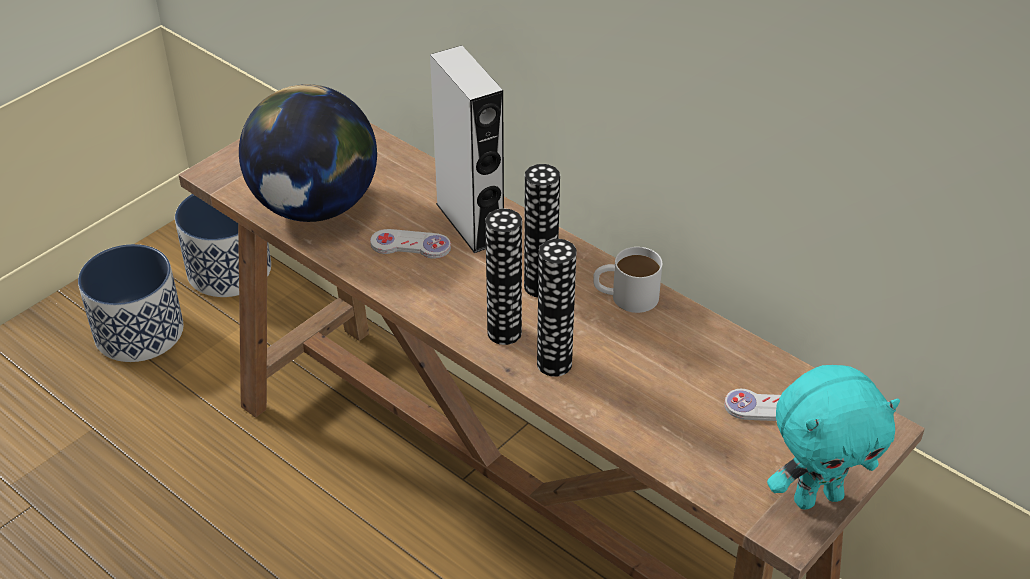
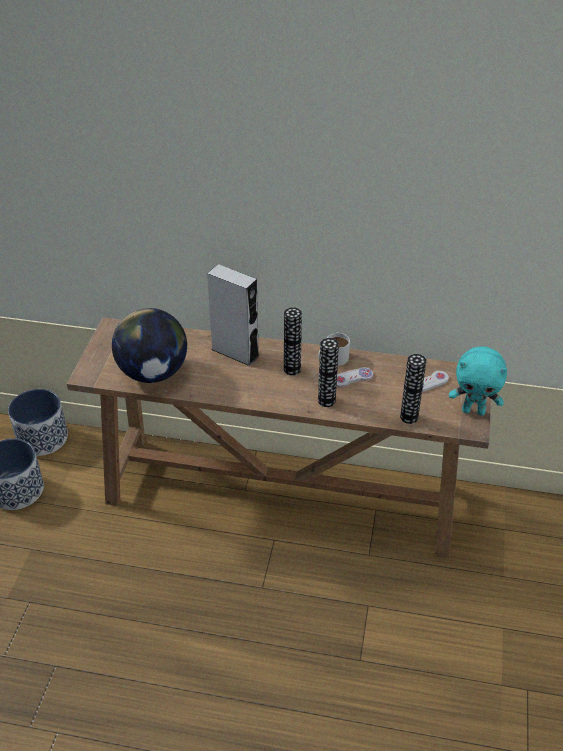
camera: 30 degrees left, 0 degrees up
(410, 246) = (216, 374): white game controller -> white game controller (352, 378)
(504, 332) = (293, 396): vase -> vase (409, 417)
(817, 496) = (474, 411): turquoise plush toy -> turquoise plush toy turned 60 degrees clockwise

